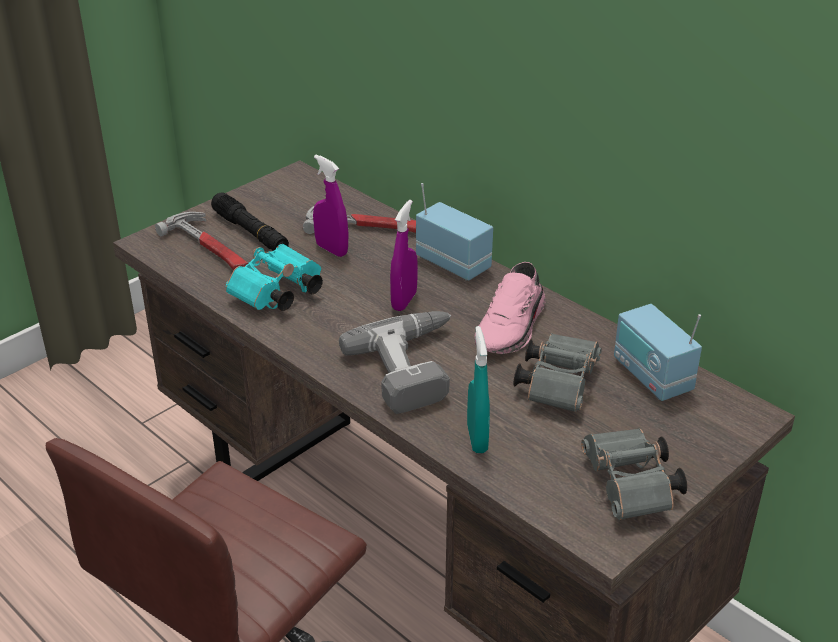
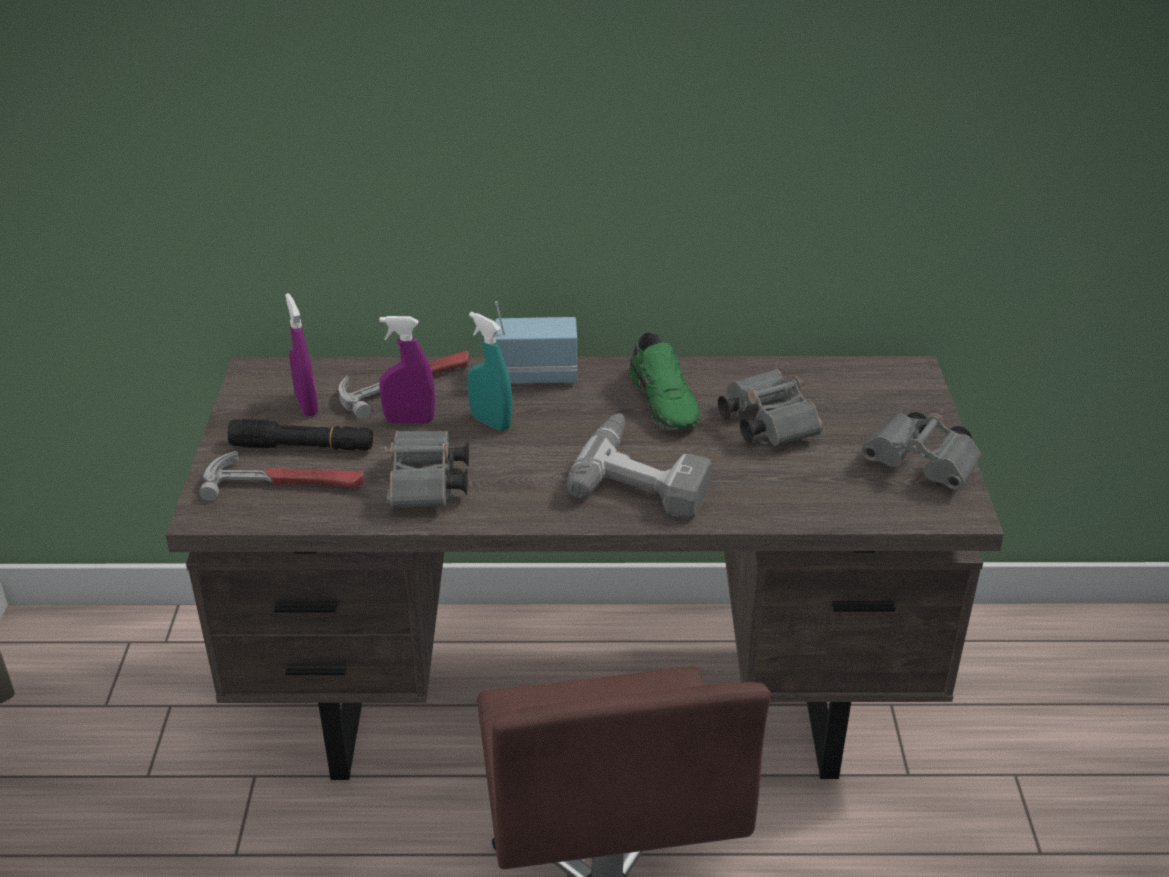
camera: 45 degrees left, 0 degrees up
(276, 295) = (427, 487): turquoise binoculars -> grey binoculars
(404, 301) = (547, 429): purple spray bottle -> purple spray bottle (306, 405)
(477, 439) = (777, 499): turquoise spray bottle -> turquoise spray bottle (491, 422)
(512, 327) = (665, 401): pink shoe -> green shoe
(651, 376) = (815, 381): radio -> none

